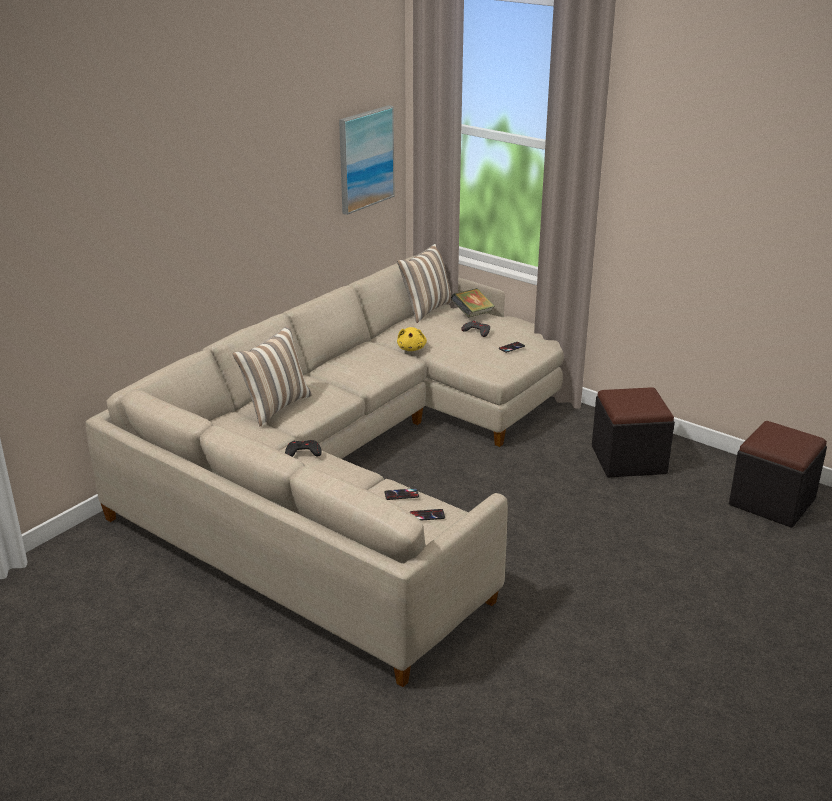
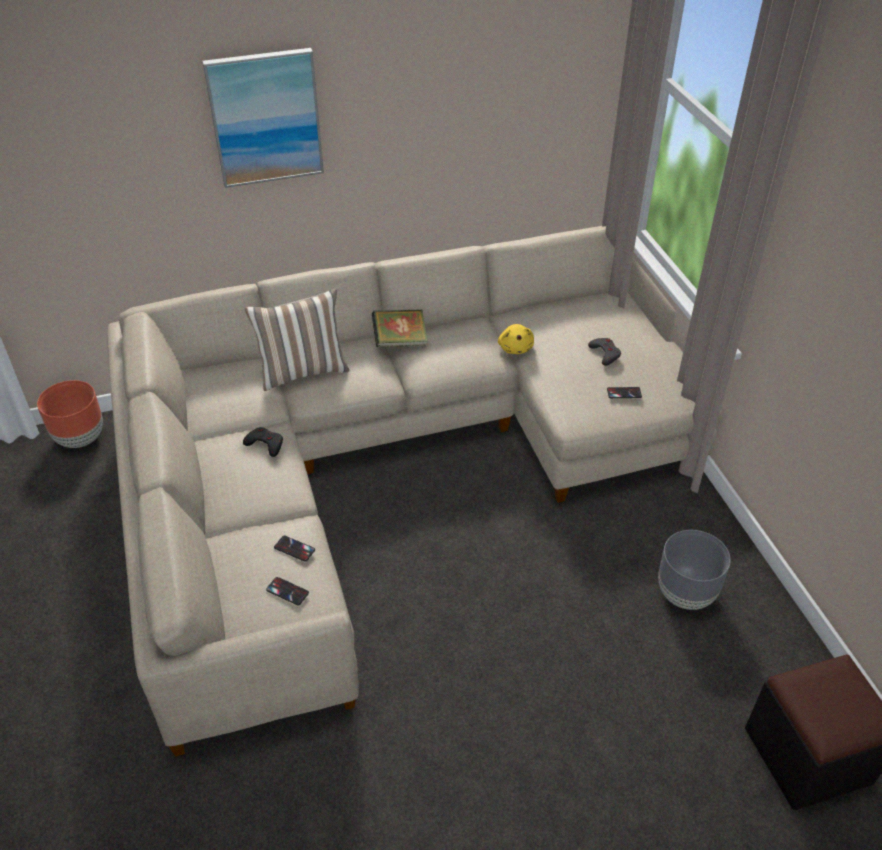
camera: 35 degrees right, 15 degrees up
(70, 552) = (81, 438): none -> brown planter
(365, 159) = (550, 97): picture -> picture (265, 118)
(411, 348) = (515, 347): yellow plush toy -> yellow plush toy turned 45 degrees counterclockwise
(425, 309) = (585, 297): pillow -> none
(472, 315) = (627, 326): book -> book (400, 341)
(628, 460) = (686, 594): black ottoman -> grey planter

